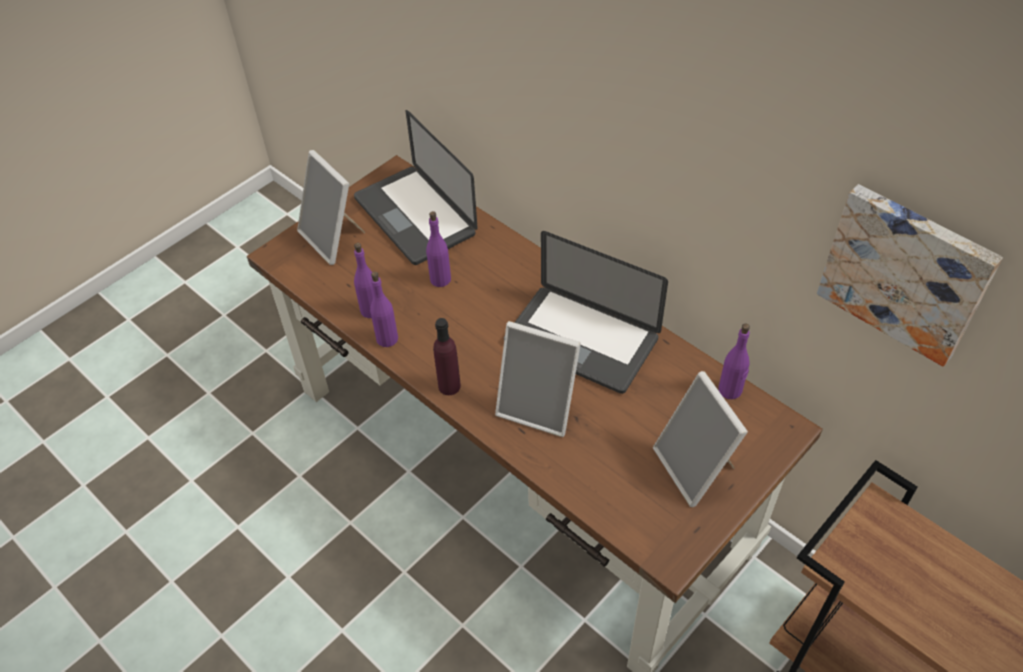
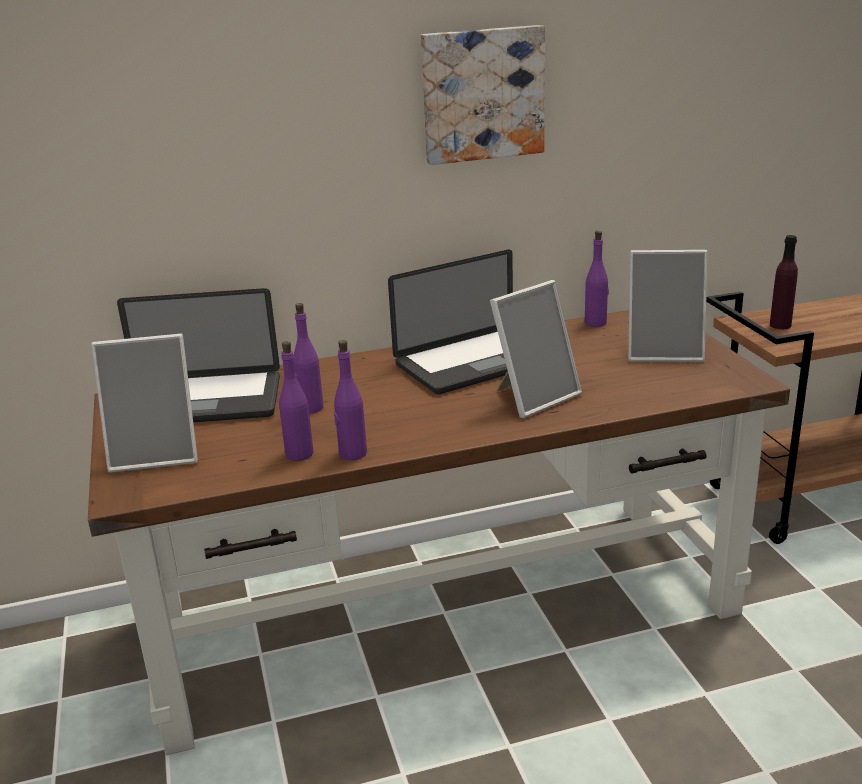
camera: 60 degrees left, 25 degrees down
(449, 386) = (459, 434): purple bottle -> purple bottle (780, 325)
(906, 272) = (683, 94): picture -> picture (482, 94)

